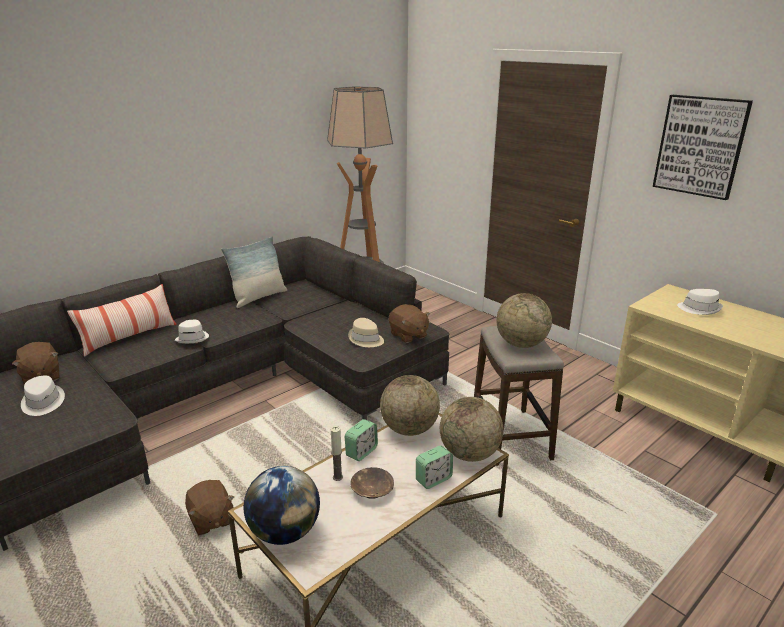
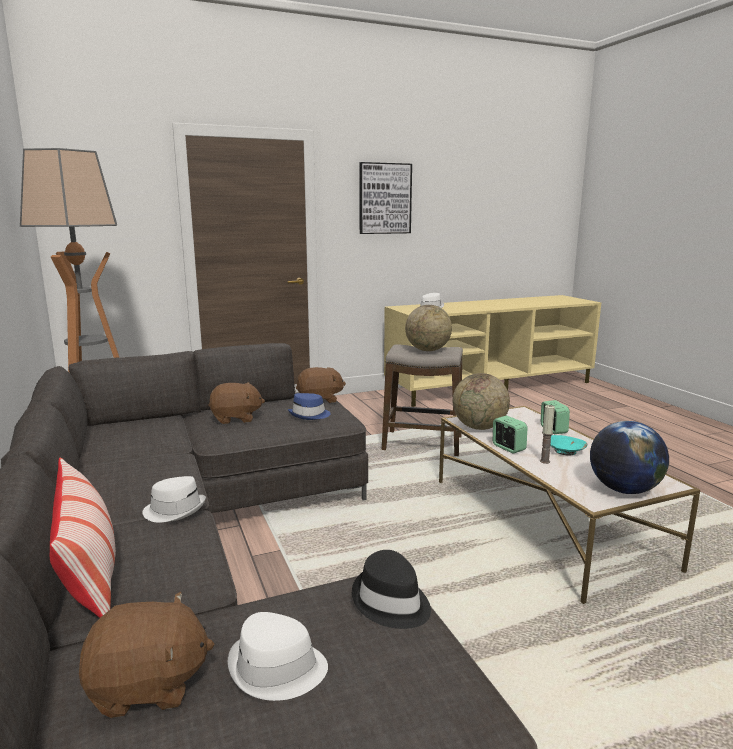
camera: 70 degrees left, 10 degrees down
(90, 423) = (391, 602): none -> black hat
(211, 520) = (486, 619): brown plush toy -> brown plush toy (236, 418)
(258, 297) = (98, 456): pillow -> none
(366, 339) = (309, 415): beige hat -> blue hat
(371, 490) = (565, 451): brown bowl -> turquoise bowl
(469, 454) = (522, 415): globe -> none

